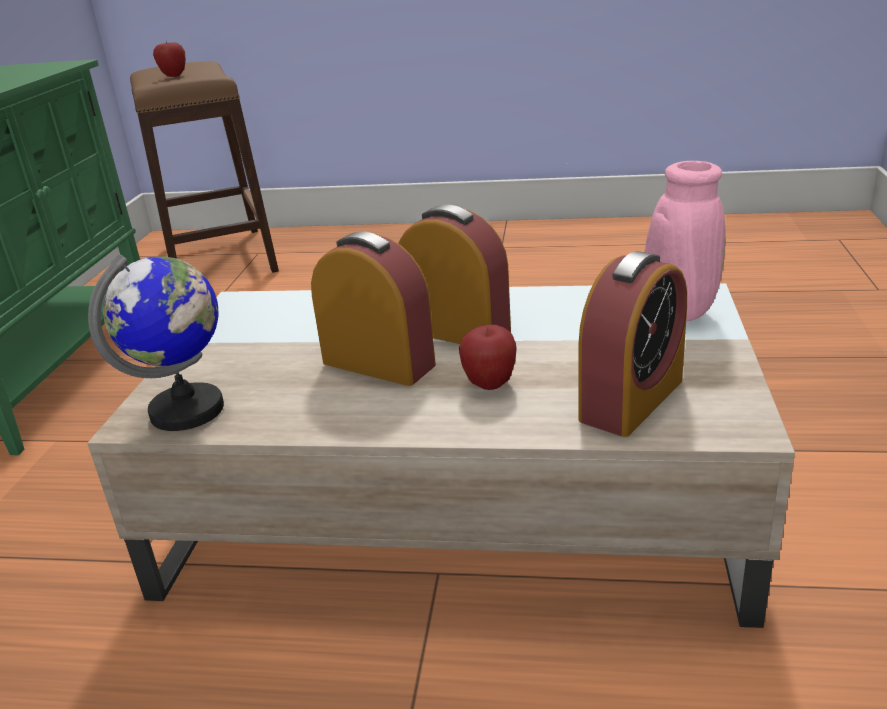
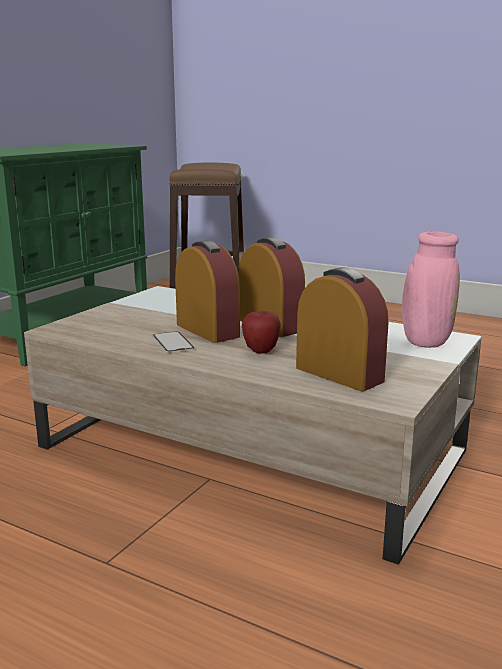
camera: 20 degrees right, 10 degrees down
(174, 75) = (202, 167): apple -> none
(188, 410) = (85, 329): globe -> none
(350, 401) = (173, 342): none -> phone
(631, 400) = (339, 374): alarm clock -> alarm clock turned 105 degrees counterclockwise

